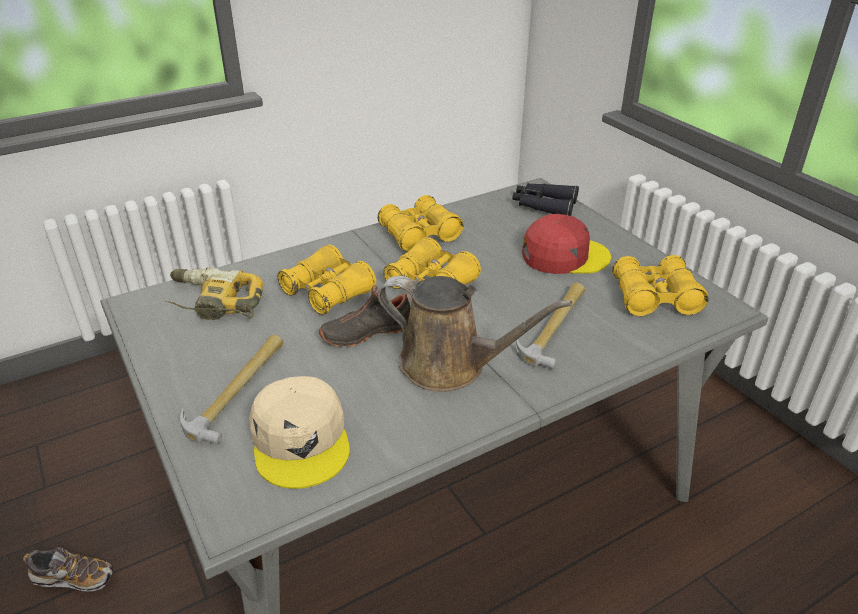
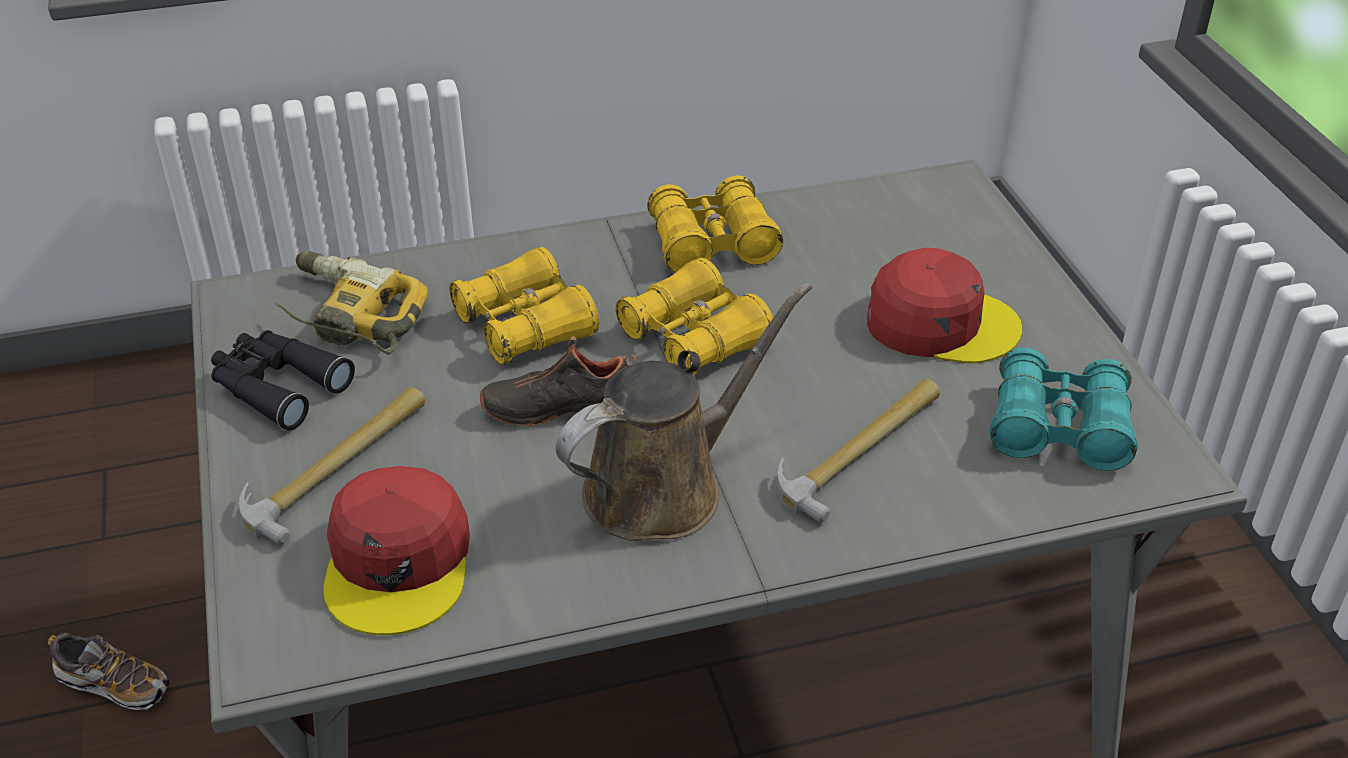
camera: 15 degrees right, 5 degrees up
(301, 440) = (399, 562): beige cap -> red cap
(450, 365) = (664, 487): brown watering can -> brown watering can turned 75 degrees counterclockwise
(543, 206) = (950, 219): black binoculars -> black binoculars (277, 386)
(654, 298) = (1059, 428): yellow binoculars -> turquoise binoculars

